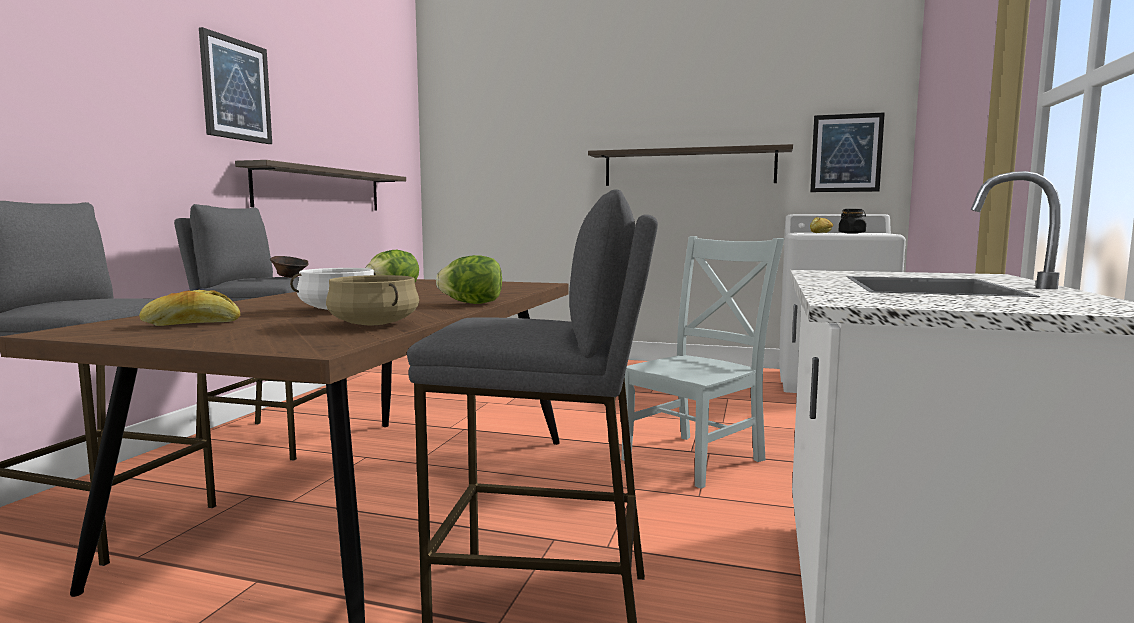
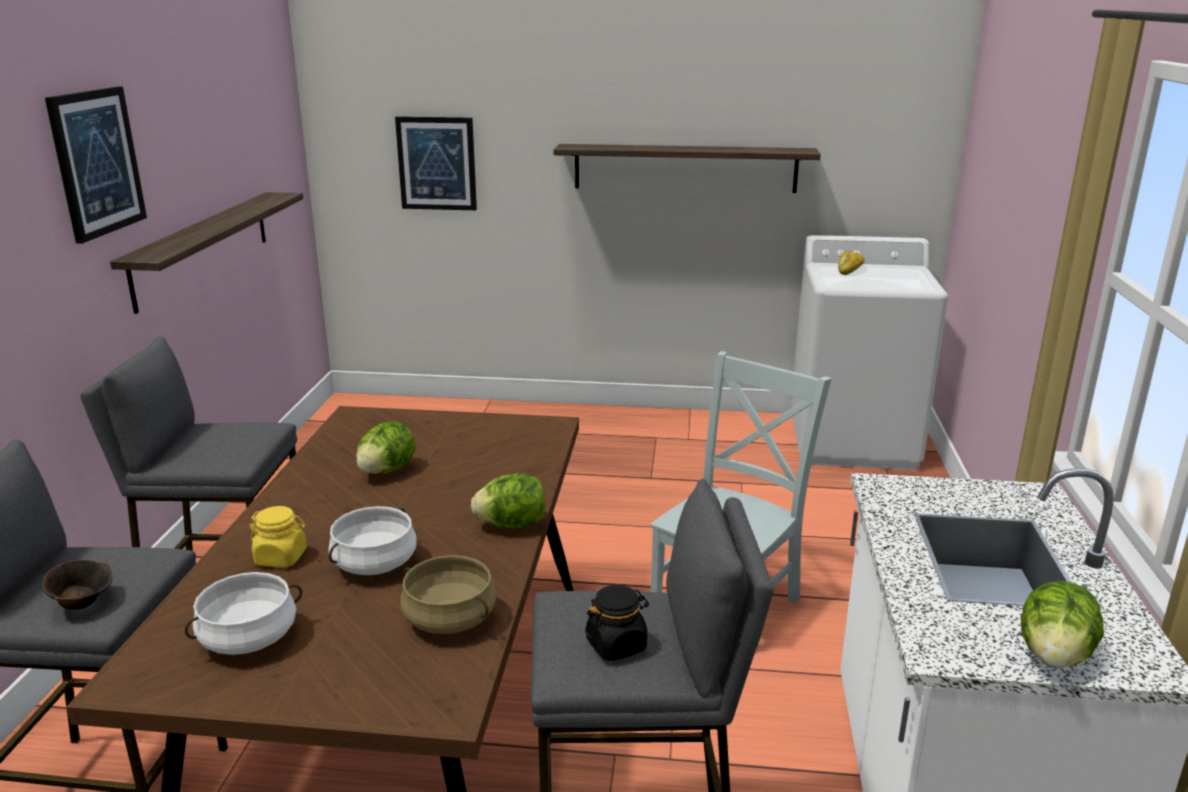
camera: 10 degrees left, 15 degrees up
(191, 324) = (248, 639): bread -> white cooking pot
(266, 306) = (281, 557): none -> yellow jar
(290, 277) = (234, 438): brown bowl -> brown bowl (83, 602)
(846, 153) = (882, 159): picture -> picture (437, 163)
(852, 233) = (886, 276): black jar -> black jar (616, 645)
(996, 305) = (1054, 656): none -> lettuce

